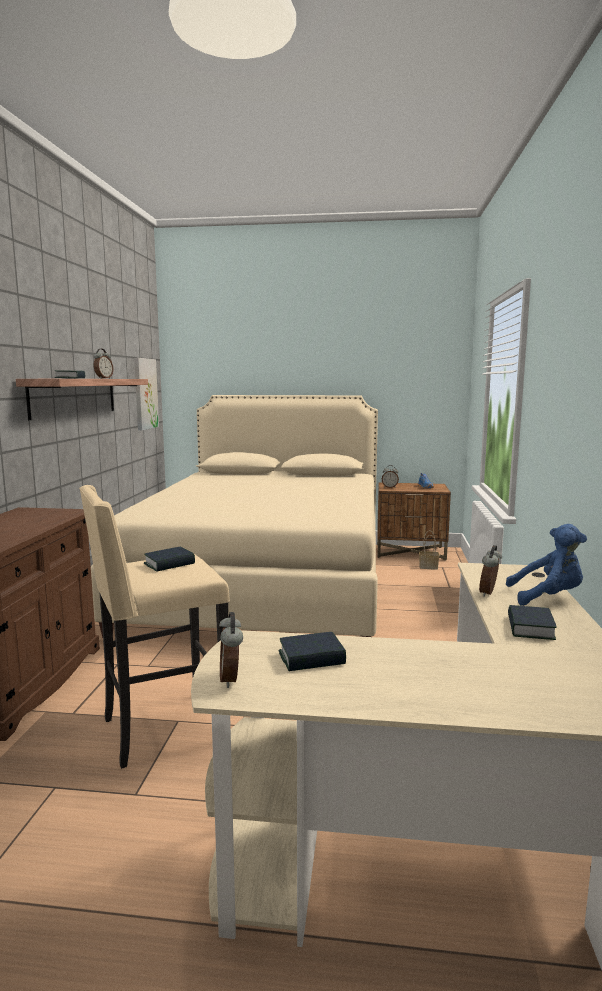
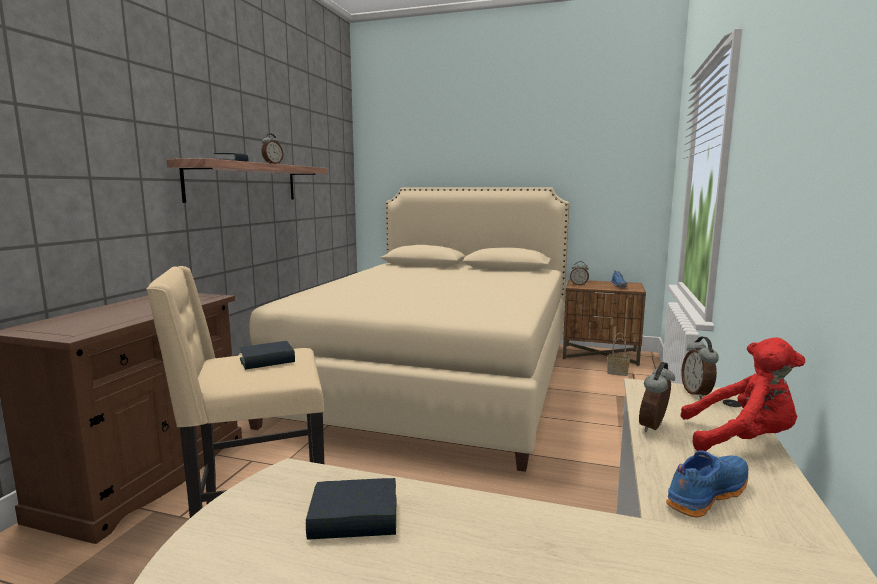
camera: 10 degrees right, 0 degrees up
(145, 393) = (333, 185): picture -> none
(231, 679) = (218, 546): alarm clock -> alarm clock (697, 393)
(530, 628) = (704, 494): book -> blue shoe
(548, 597) = (741, 441): blue plush toy -> red plush toy

